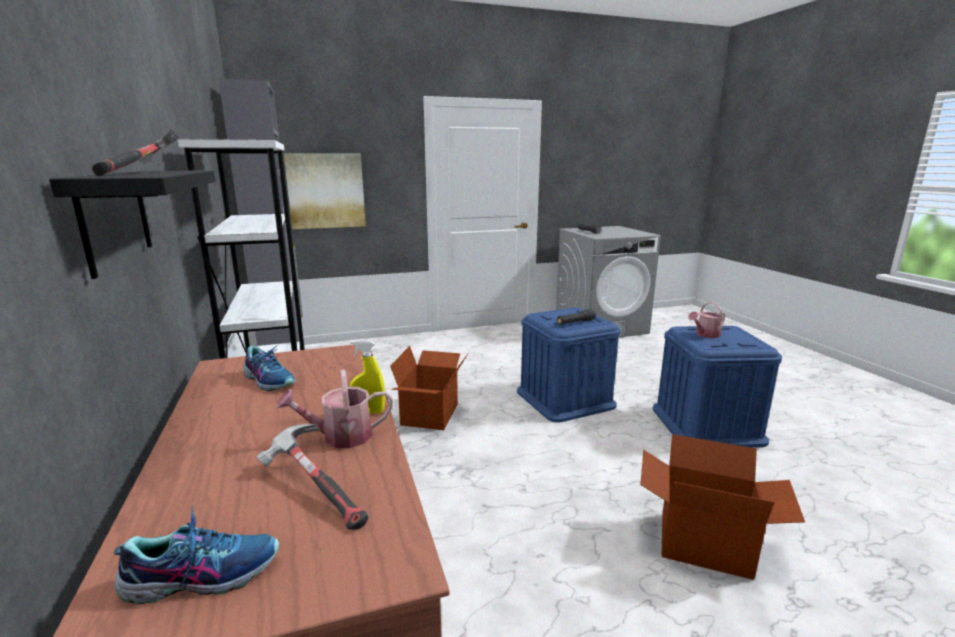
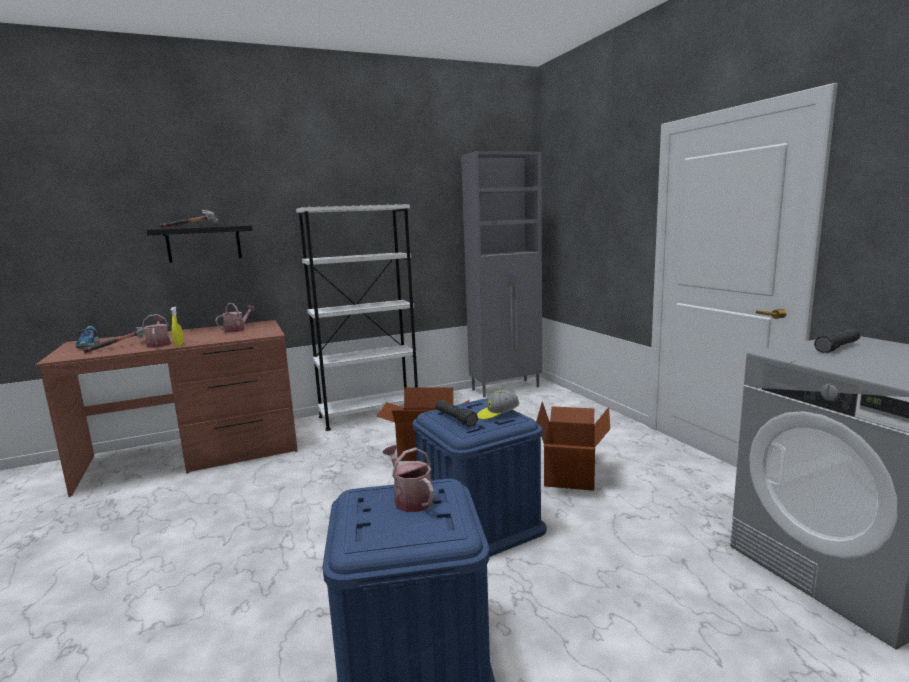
camera: 85 degrees right, 5 degrees down
(269, 380) = (237, 329): shoe -> watering can
(326, 191) = (579, 240): picture -> none
(567, 313) = (497, 414): none -> cap
(704, 542) = (174, 601): cardboard box -> cardboard box (571, 475)

